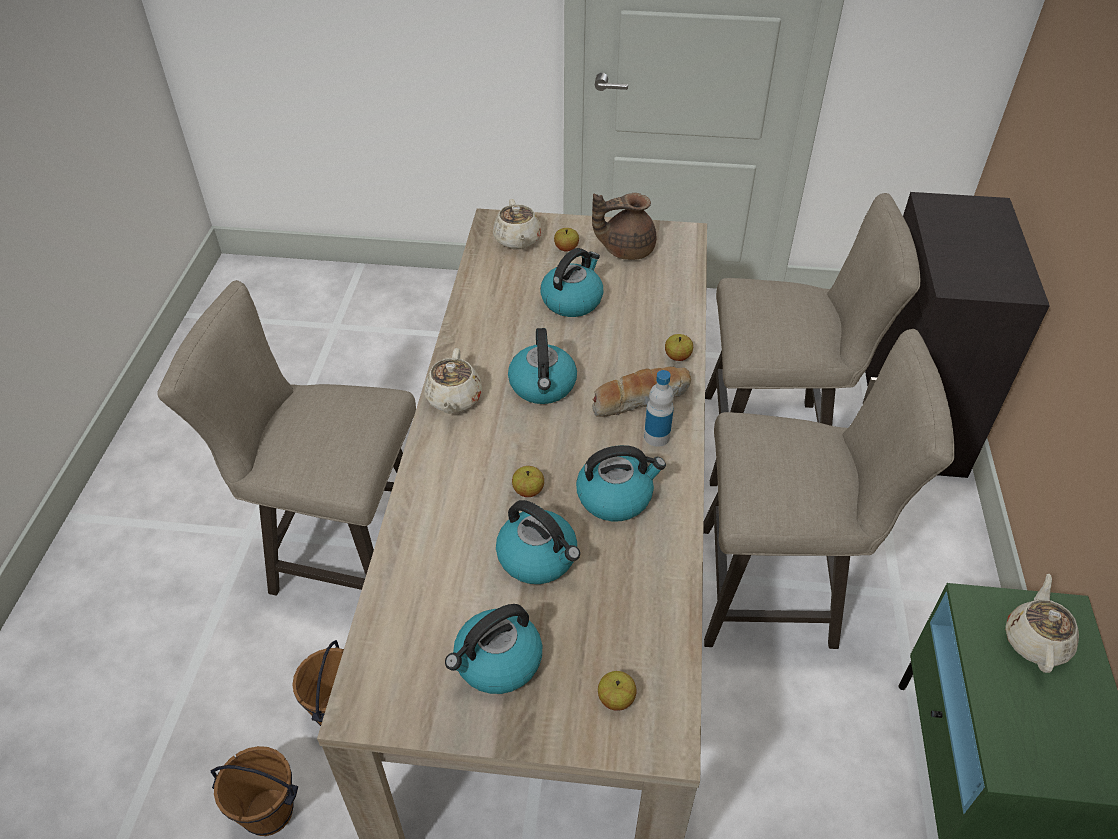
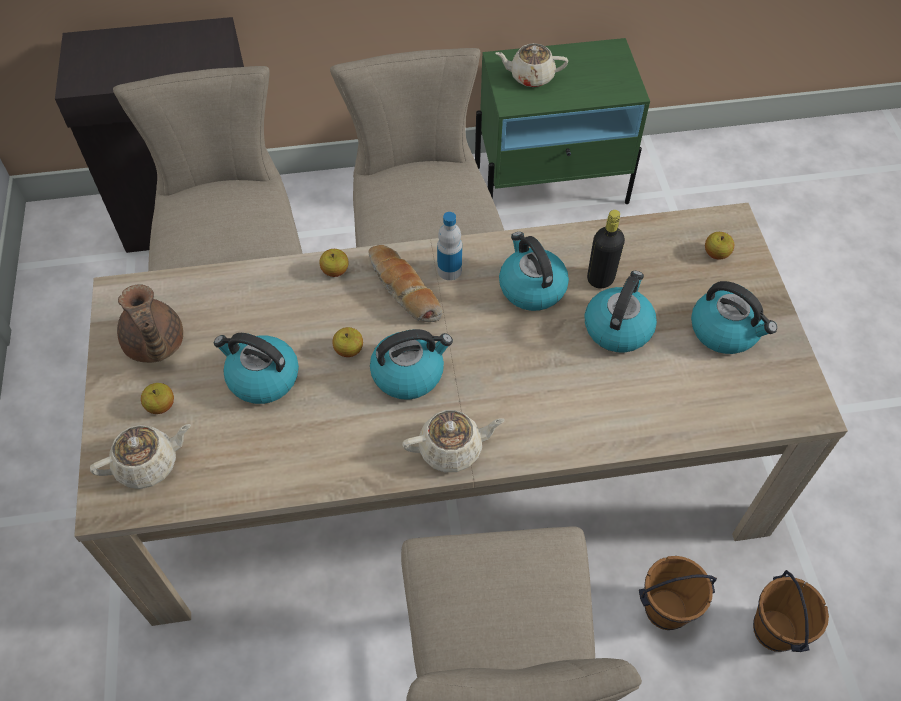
camera: 105 degrees left, 10 degrees up
(528, 491) = (549, 352): apple -> apple (349, 350)
(610, 562) = (600, 278): none -> black bottle

